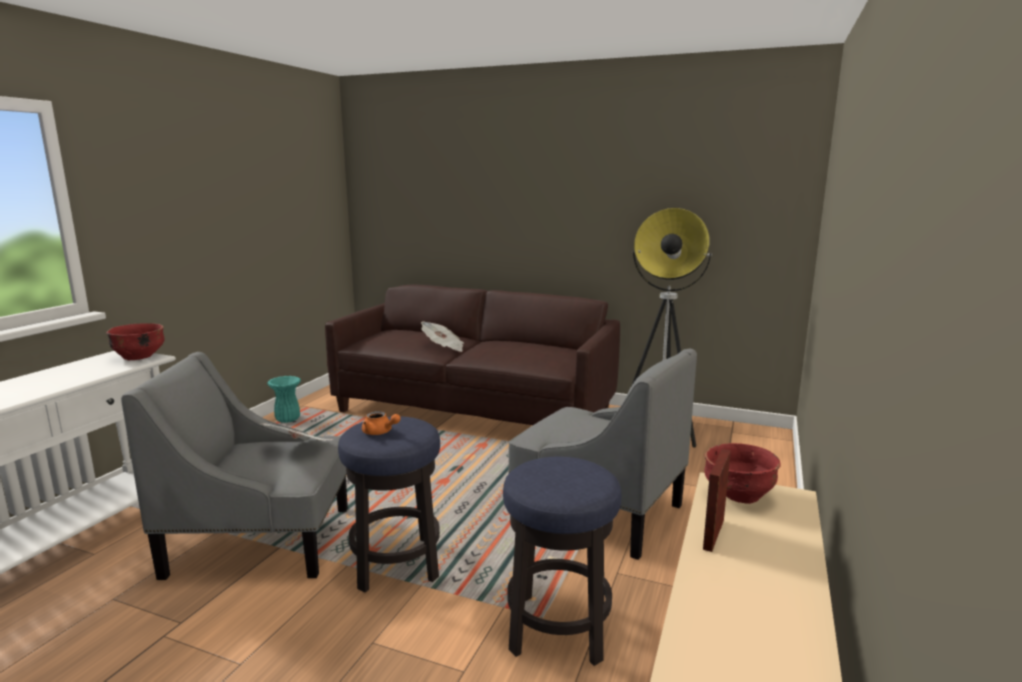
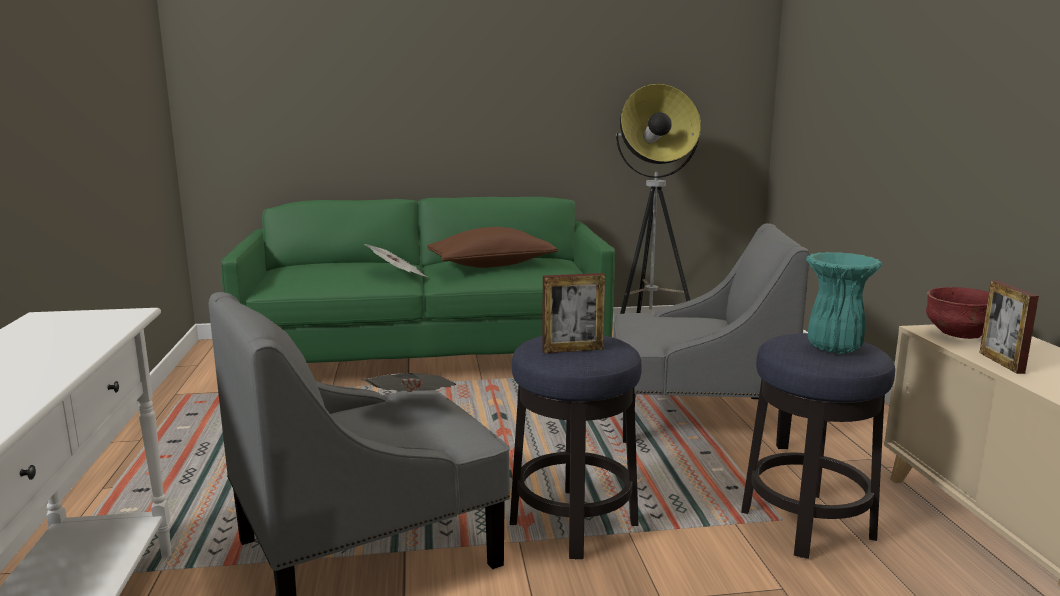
camera: 30 degrees left, 0 degrees up
(139, 357) = (101, 316): red bowl -> none
(287, 420) = (179, 414): turquoise vase -> turquoise vase (833, 348)
(380, 432) = (572, 350): orange teapot -> picture frame
(475, 410) = (428, 355): brown sofa -> green sofa
(511, 349) = (491, 265): none -> brown pillow

